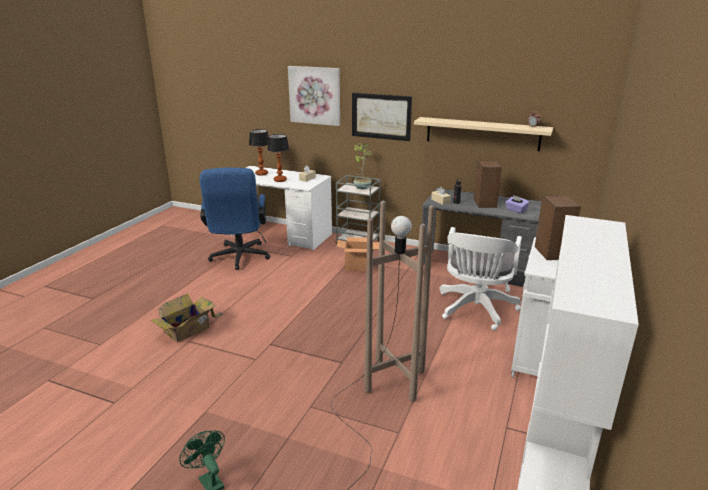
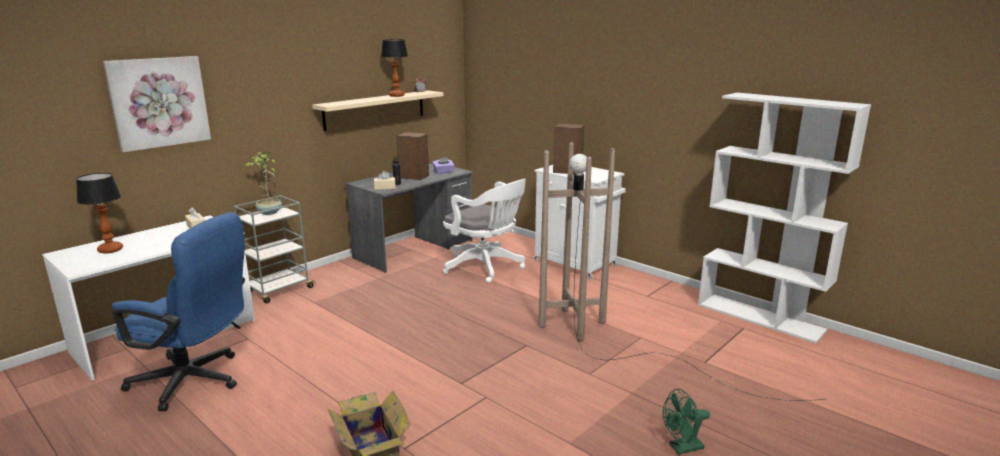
camera: 70 degrees left, 5 degrees down
(280, 180) = (169, 242): table lamp -> table lamp (397, 95)
(358, 267) = (338, 301): cardboard box -> none
(381, 116) = (265, 113): picture -> none

